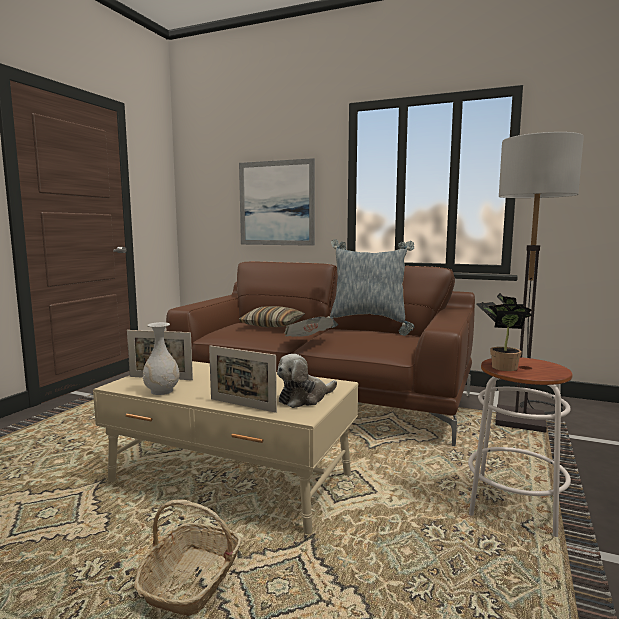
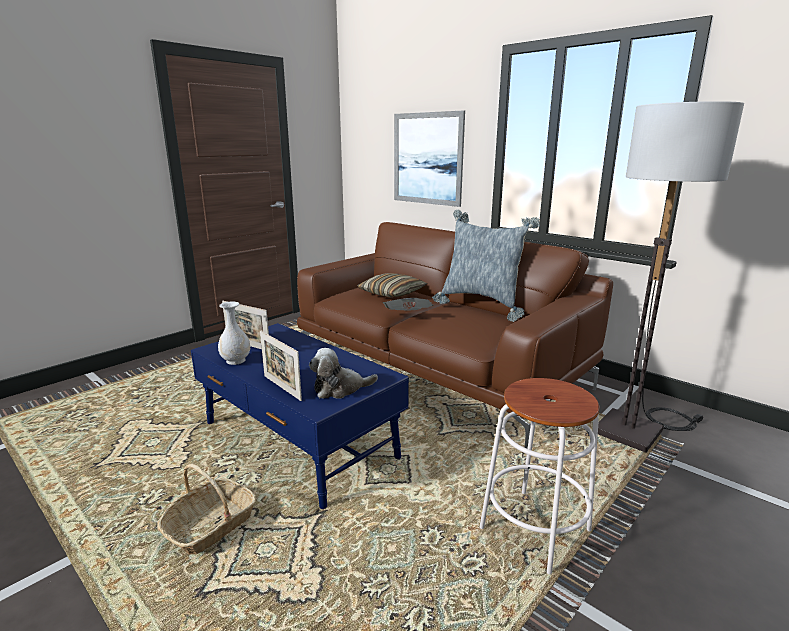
camera: 20 degrees right, 10 degrees up
(232, 478) = (299, 440): beige coffee table -> blue coffee table
(500, 367) = (523, 393): potted plant -> none

